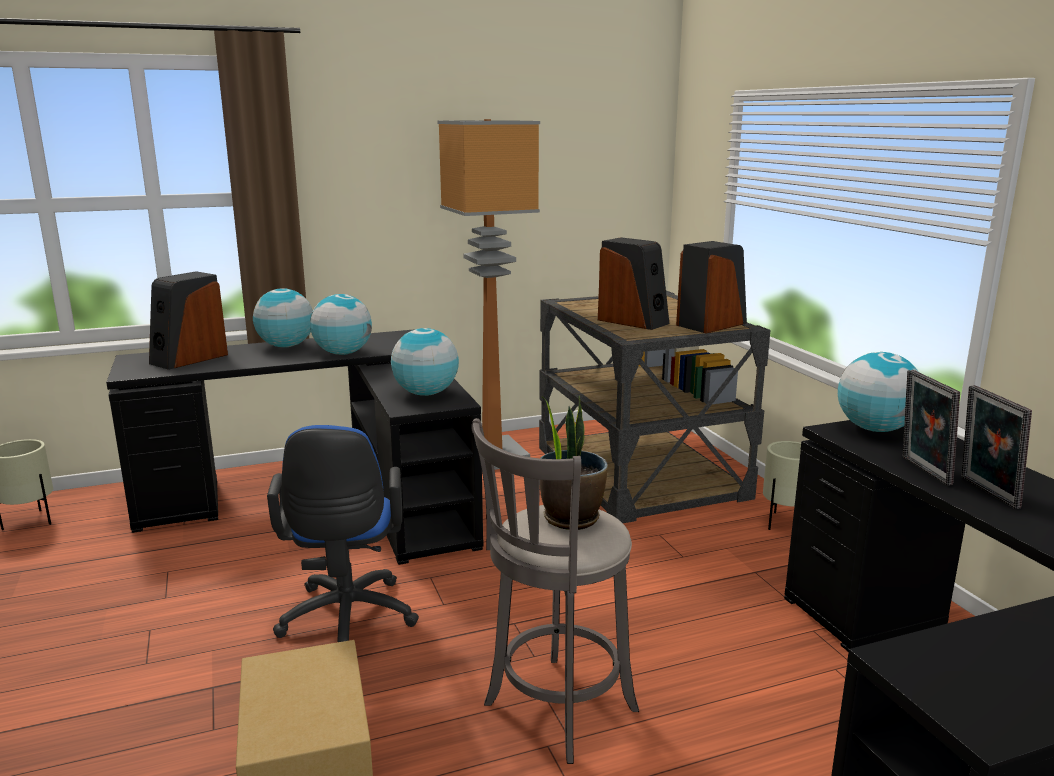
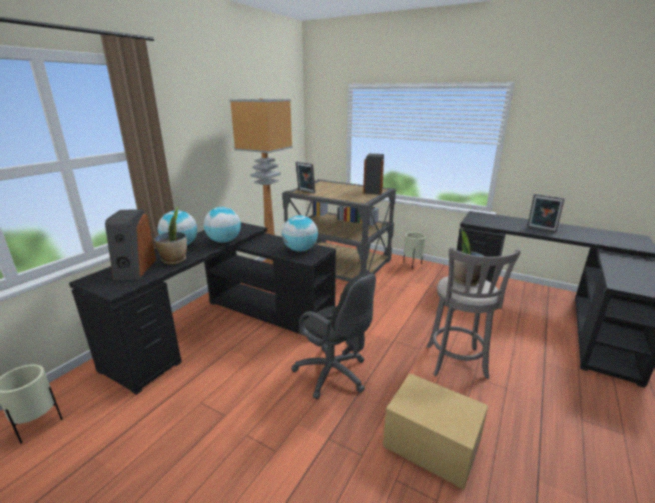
camera: 40 degrees left, 5 degrees up
(243, 360) = (174, 260): none -> potted plant
(347, 622) = (334, 375): blue office chair -> black office chair
(633, 321) = (343, 195): speaker -> none
(874, 429) = (477, 218): globe -> none
(922, 471) = (516, 228): picture frame -> picture frame (305, 191)

